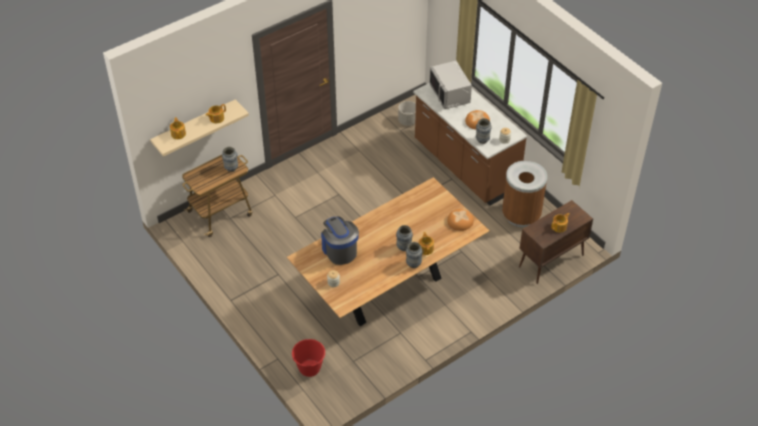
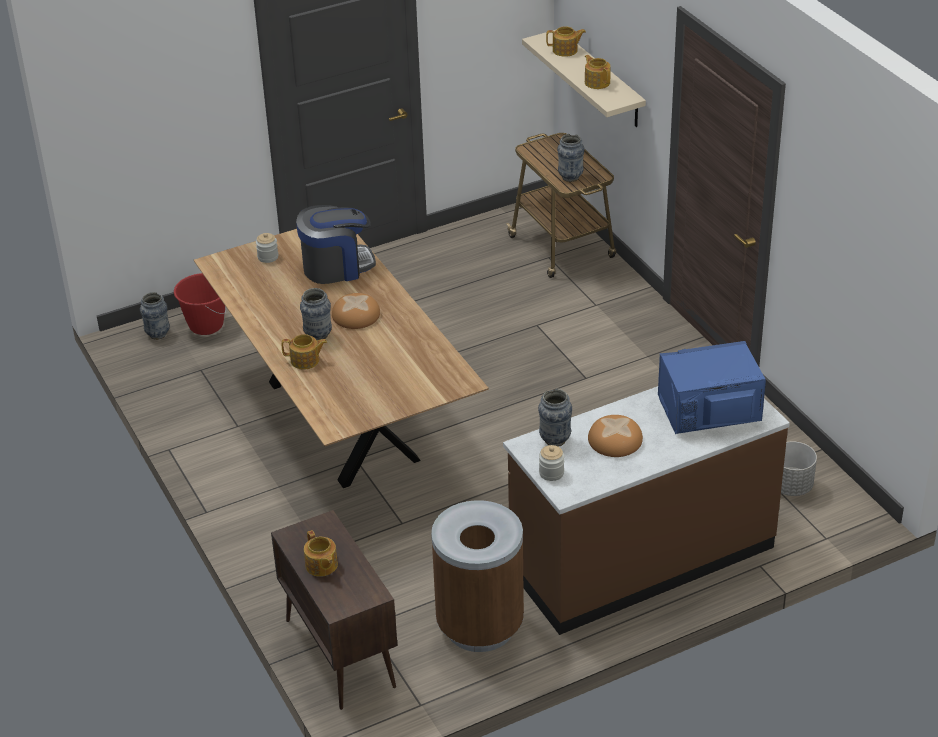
camera: 100 degrees right, 10 degrees down
(413, 264) = (274, 343): vase -> vase (158, 334)
(450, 94) = (709, 411): grey microwave -> blue microwave
(460, 221) = (359, 409): bread -> bread (355, 315)

